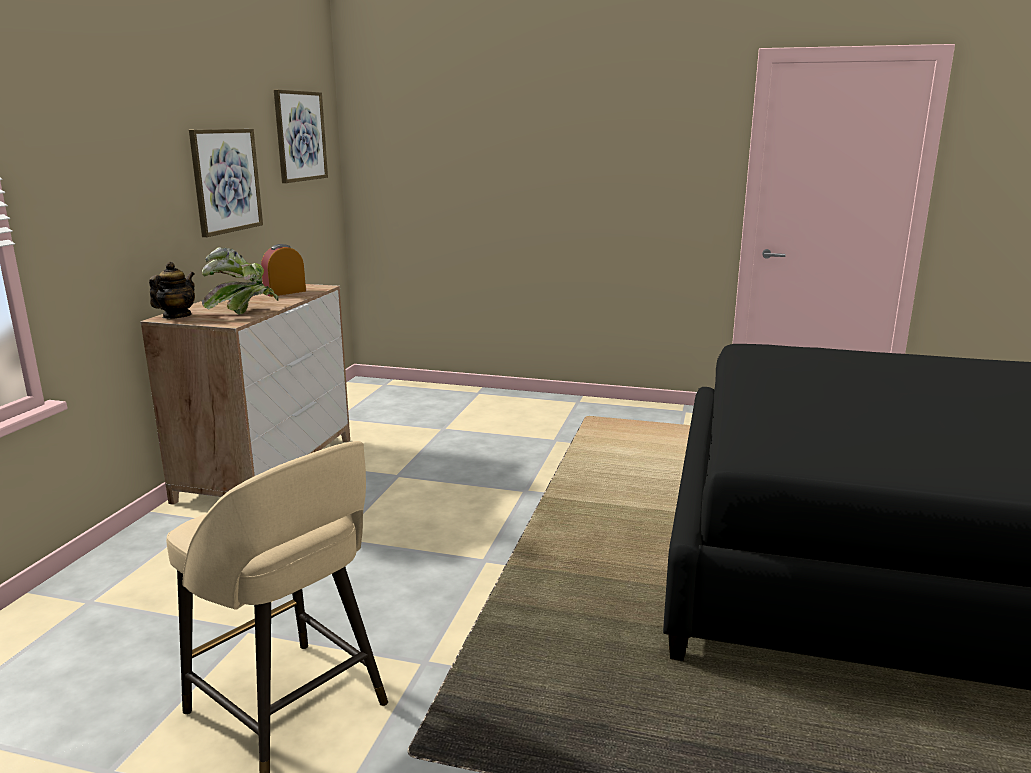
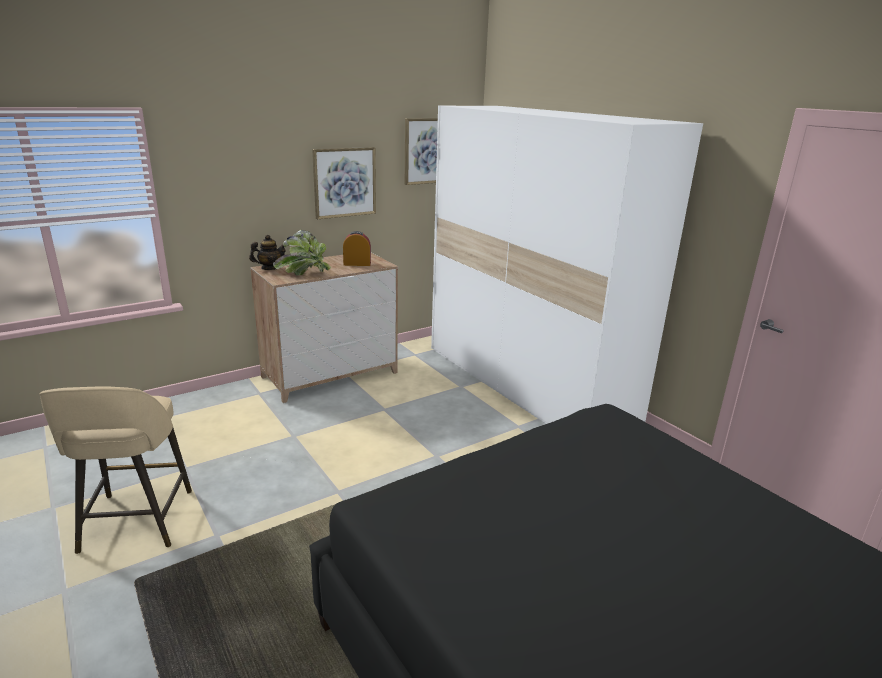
camera: 40 degrees right, 5 degrees up
(503, 406) = (526, 384): none -> white wardrobe

